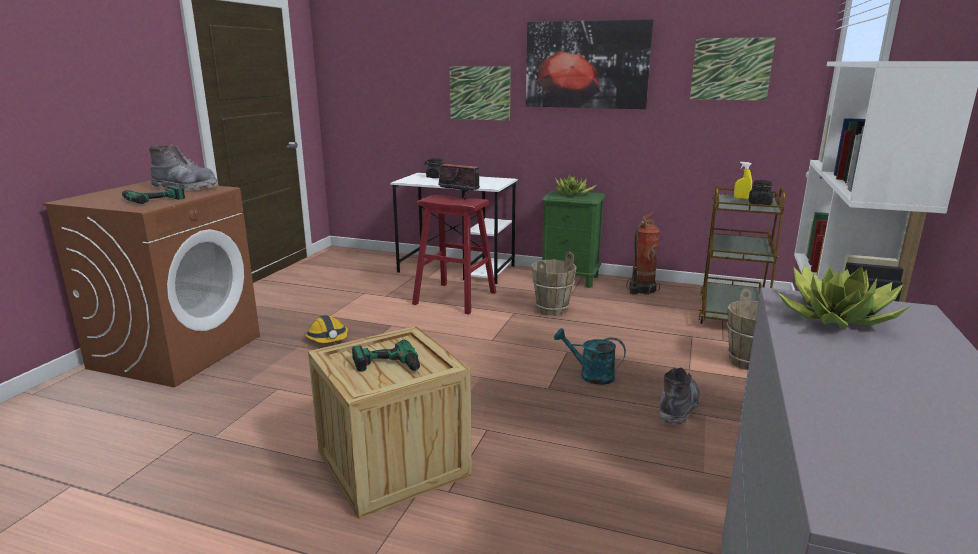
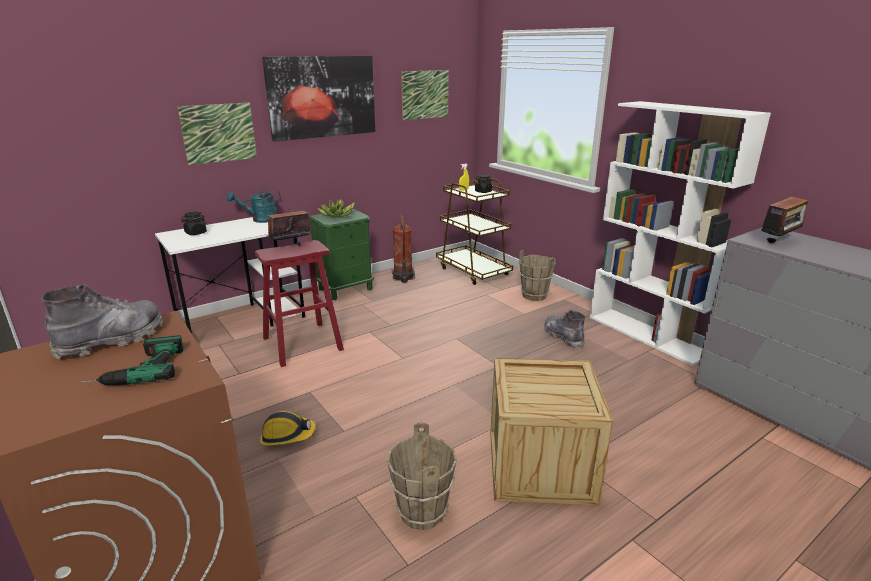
camera: 55 degrees left, 5 degrees up
(389, 368) = (559, 390): power drill -> none
(551, 310) = (386, 317): brown bucket -> brown bucket (421, 512)
(590, 375) = (498, 345): turquoise watering can -> turquoise watering can (260, 220)
(836, 317) = (779, 242): potted plant -> radio

